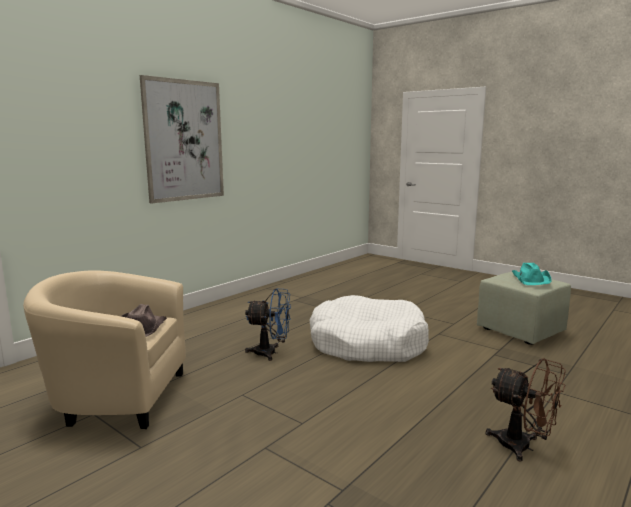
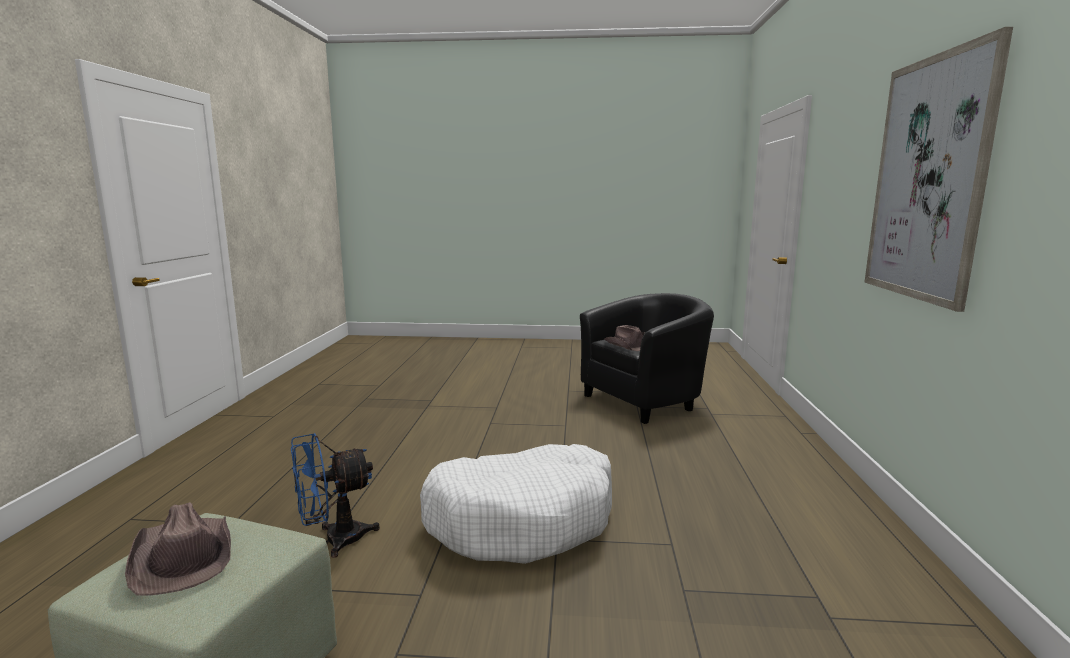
camera: 145 degrees right, 0 degrees up
(116, 397) = (646, 400): beige armchair -> black armchair
(271, 353) = (615, 465): blue fan -> blue fan (334, 540)
(523, 447) = (301, 454): brown fan -> none
(531, 279) = (183, 557): turquoise hat -> brown hat

